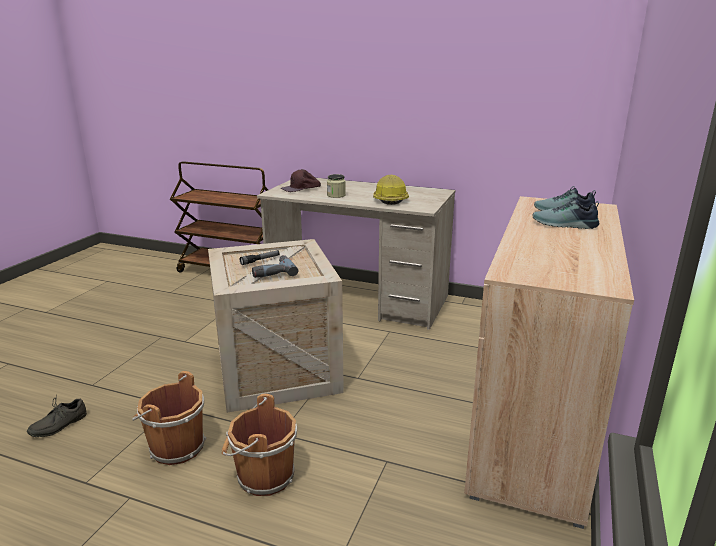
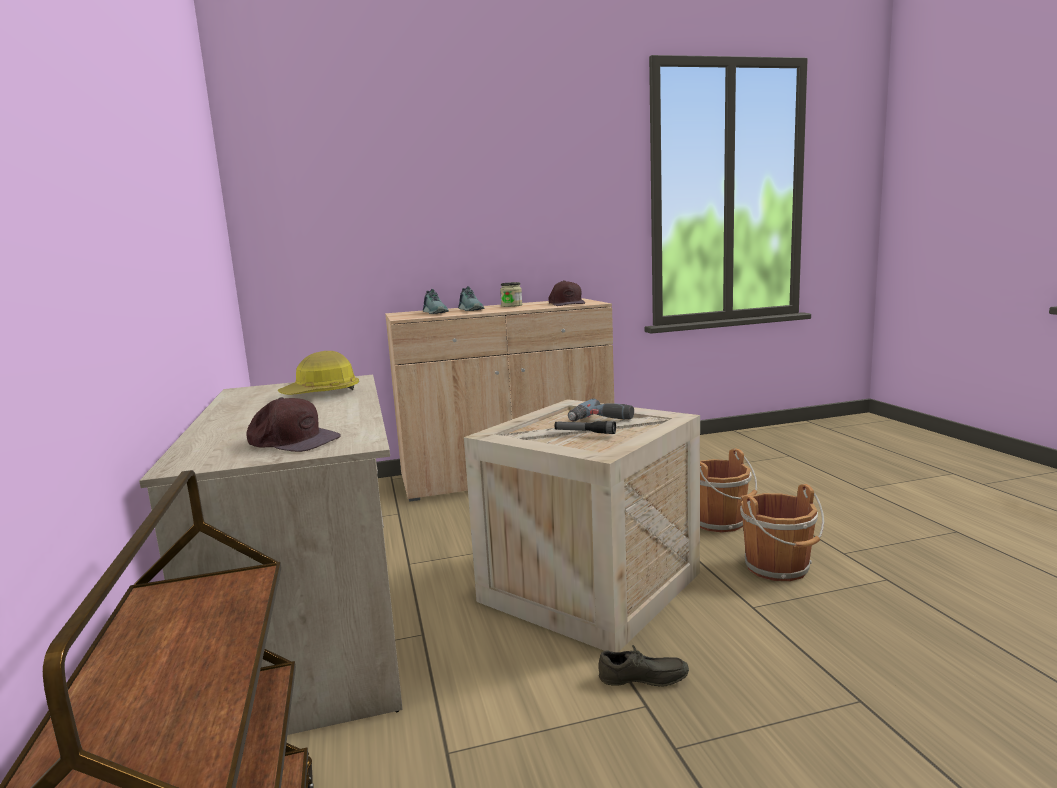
camera: 125 degrees left, 10 degrees down
(58, 425) = (924, 655): grey shoe -> grey shoe (643, 680)
(336, 195) = (328, 414): jar -> jar (511, 305)
(536, 263) = (566, 304): none -> brown cap

